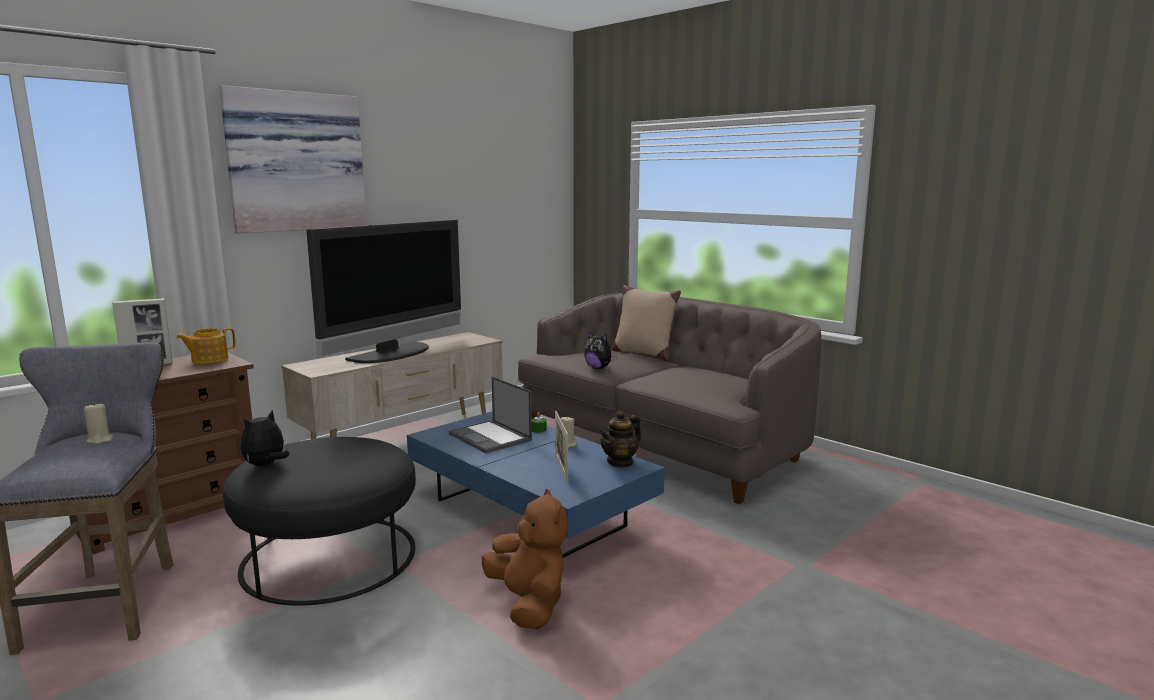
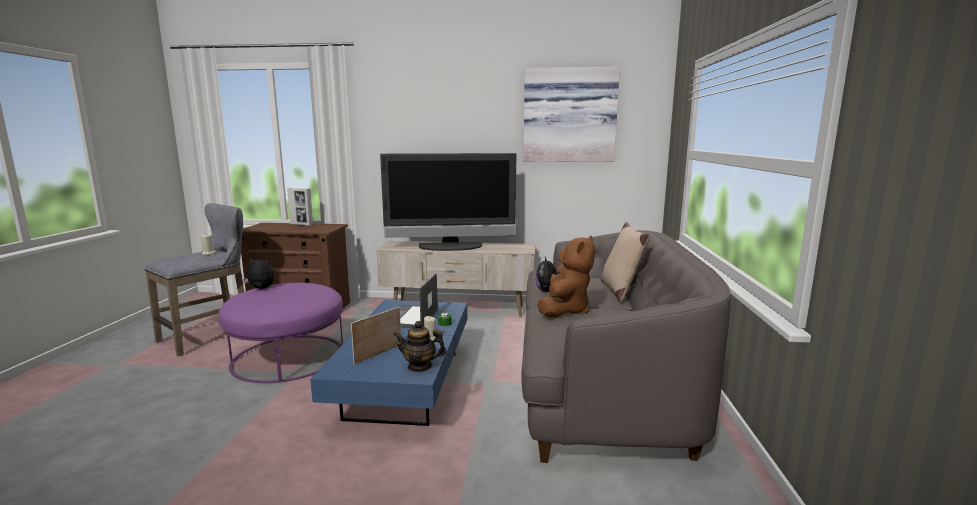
camera: 50 degrees right, 0 degrees up
(209, 359) = (325, 227): teapot -> none
(295, 162) = (408, 110): picture -> picture (569, 115)
(330, 557) = (288, 357): black ottoman -> purple ottoman
(529, 604) = (276, 436): brown plush toy -> brown plush toy (564, 310)

